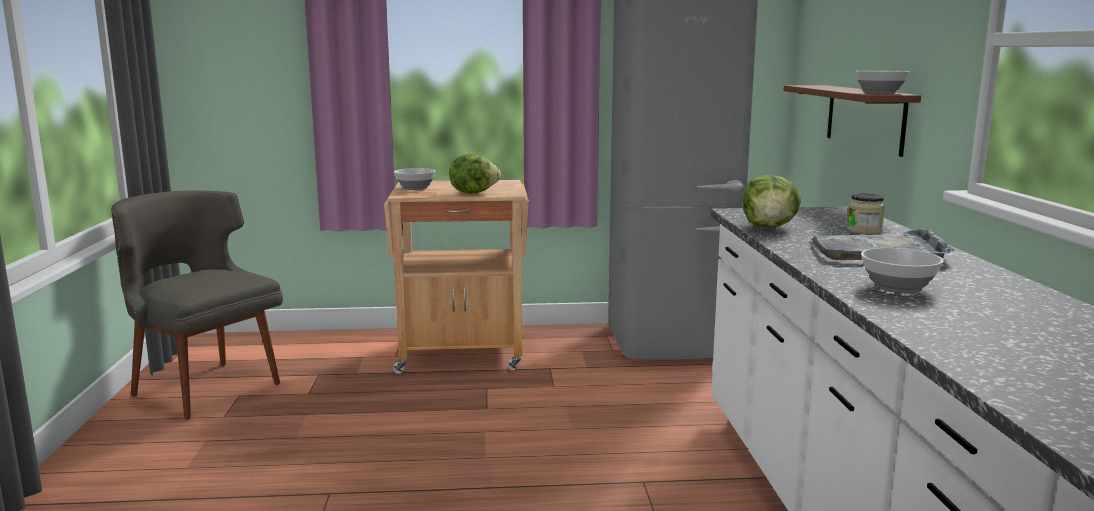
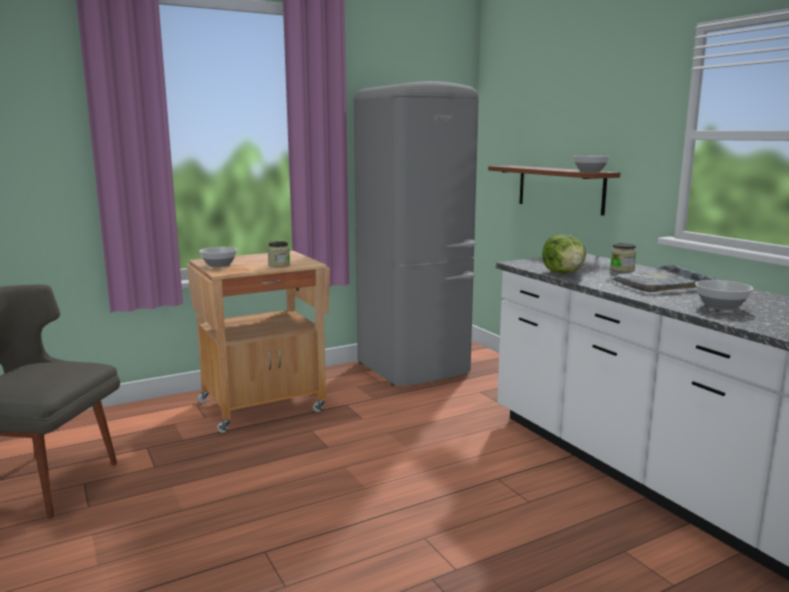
camera: 25 degrees left, 0 degrees up
(473, 193) = (279, 265): lettuce -> jar

